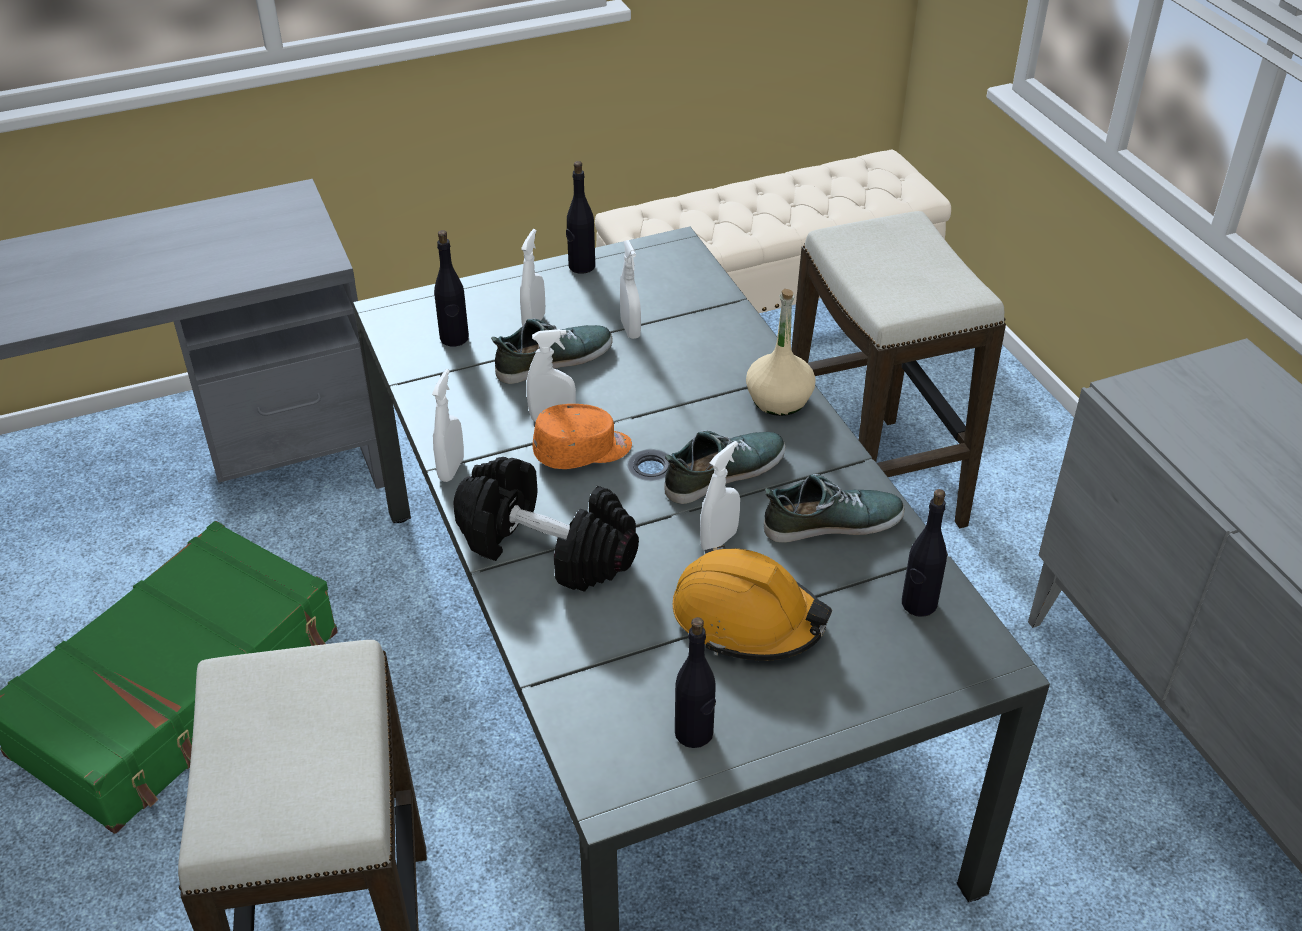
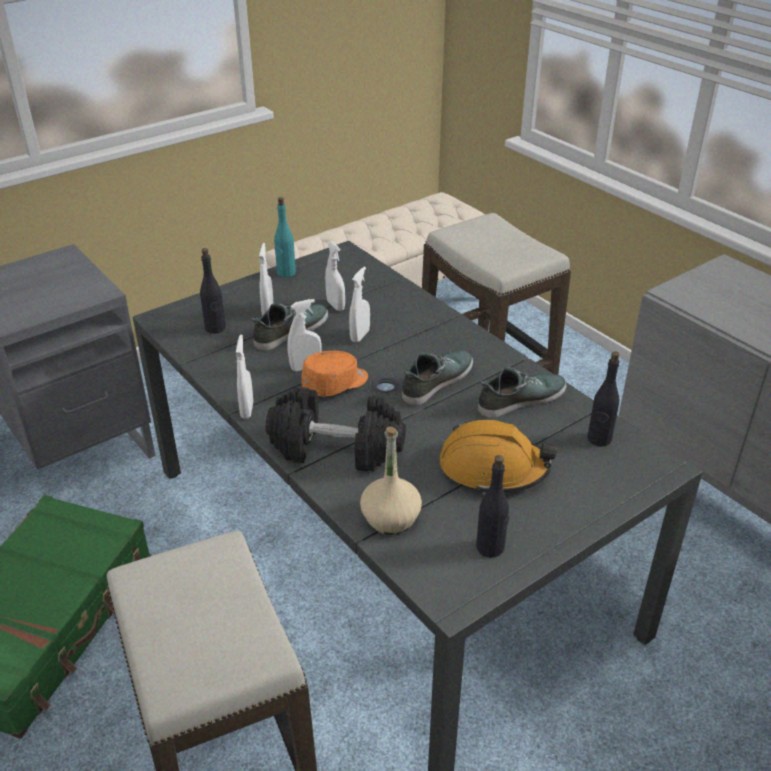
camera: 15 degrees left, 5 degrees down
(581, 266) = (286, 273): black bottle -> turquoise bottle
(719, 540) = (452, 423): white spray bottle -> white spray bottle (360, 336)
(779, 399) = (453, 332): beige bottle -> beige bottle (391, 518)

